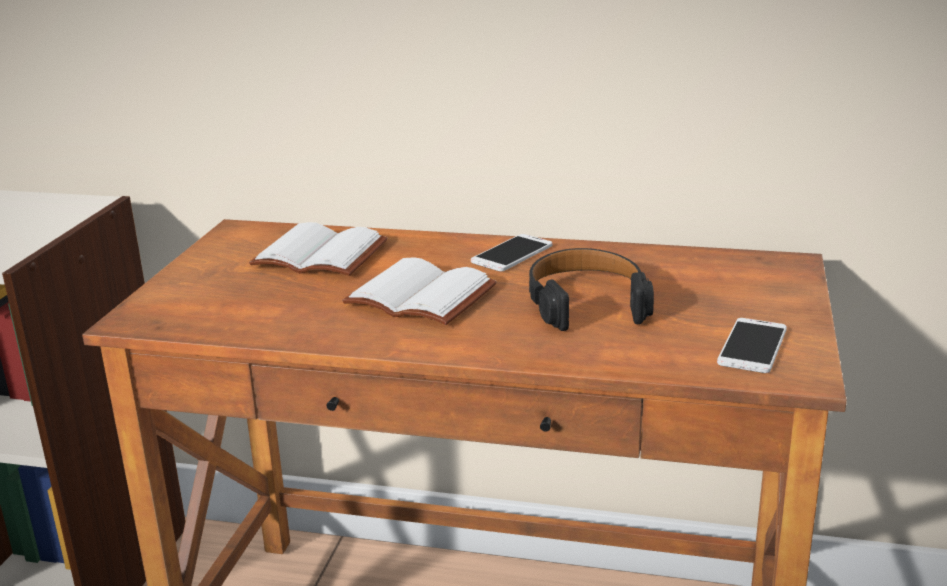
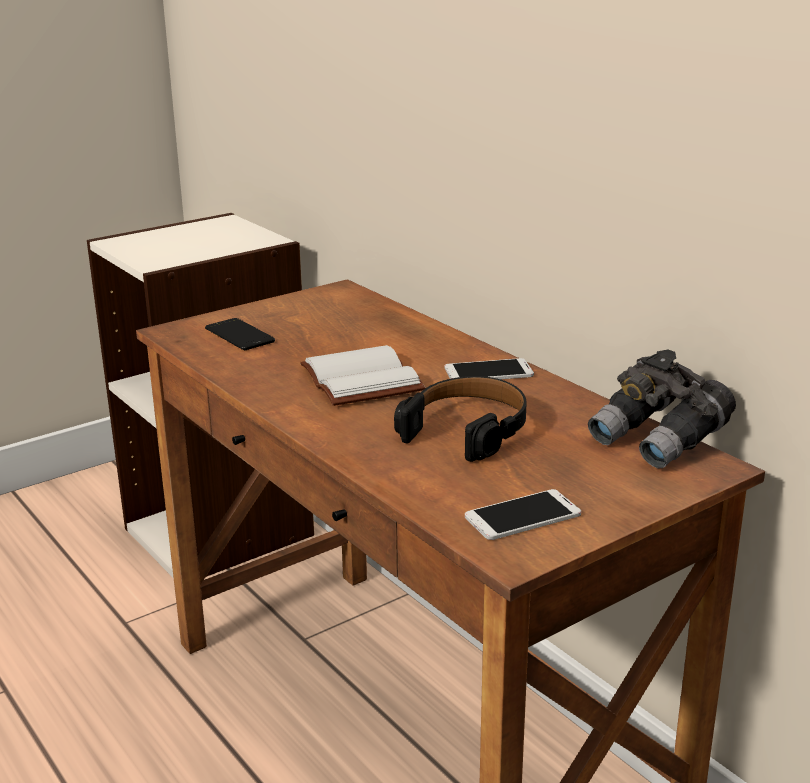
camera: 40 degrees right, 0 degrees up
(218, 300) = (239, 335): none -> phone
(323, 254) = (359, 326): white book -> none
(728, 259) = (659, 441): none -> grey binoculars

